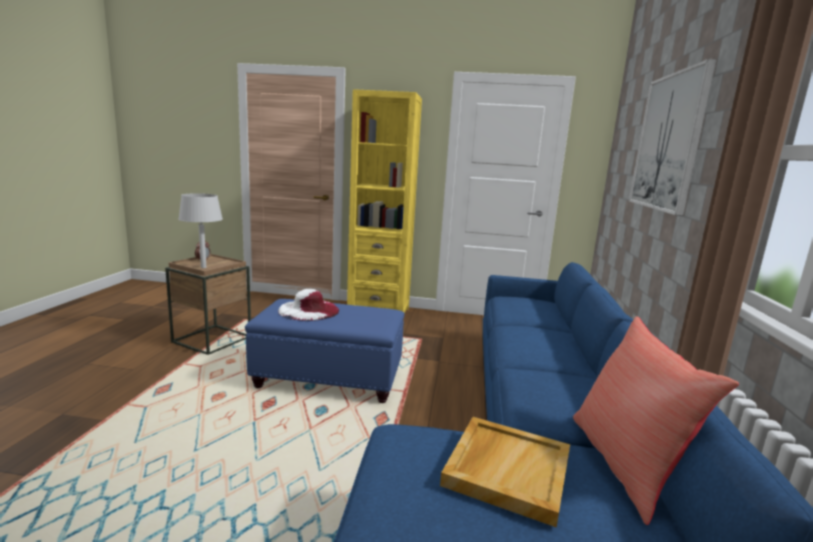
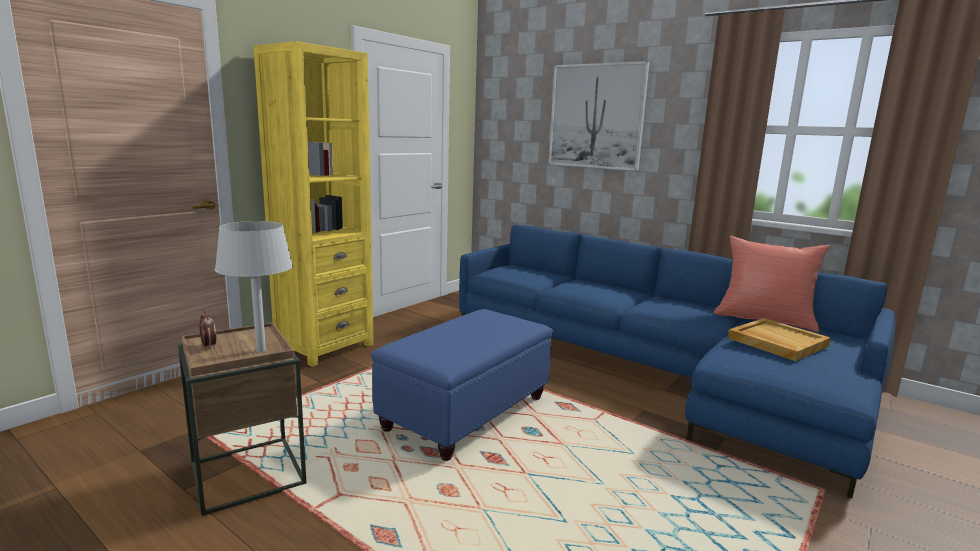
camera: 60 degrees left, 0 degrees up
(309, 310) = (445, 341): white hat -> none

